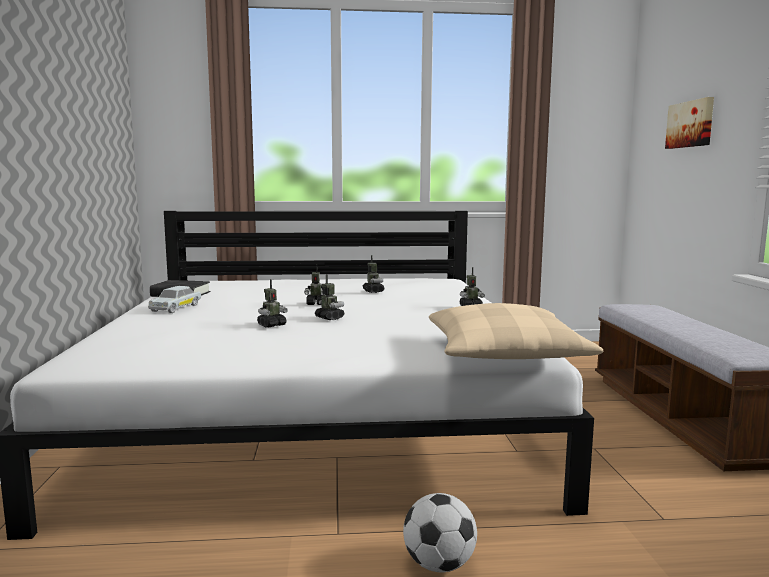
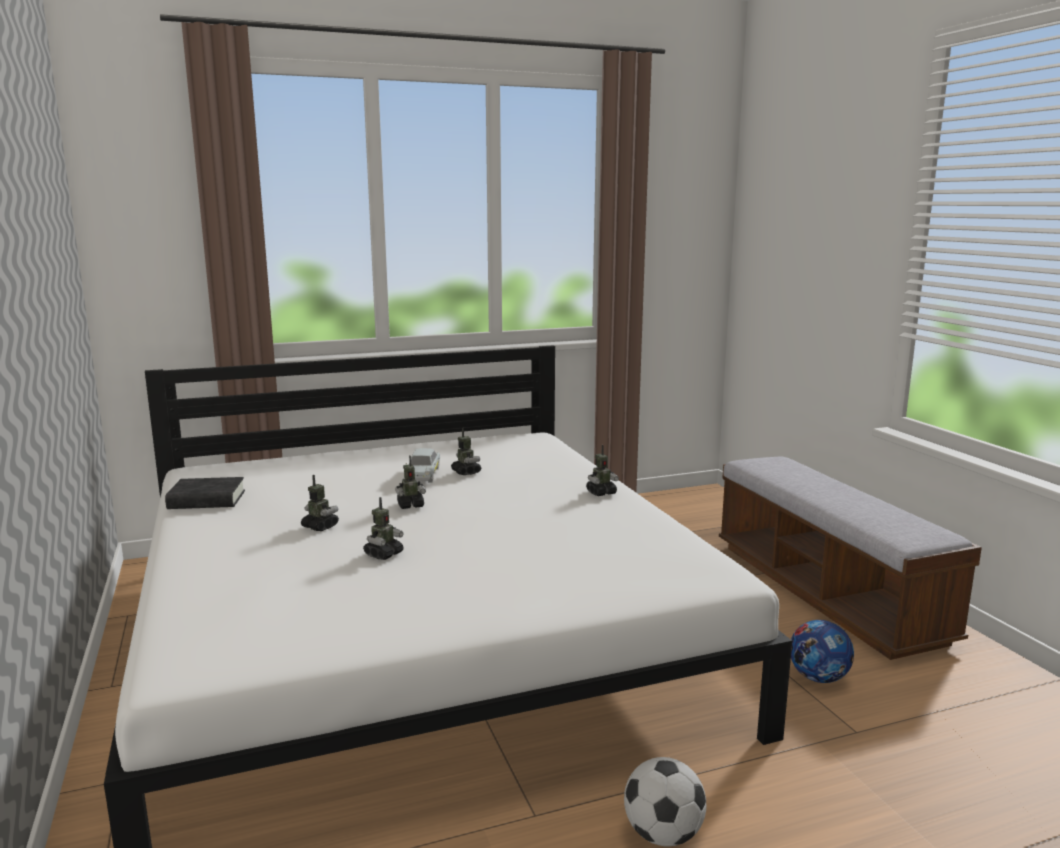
camera: 15 degrees left, 5 degrees up
(176, 308) = (225, 531): white toy car -> white toy car (423, 474)
(329, 318) = (447, 532): toy robot -> toy robot (320, 526)
(505, 353) = (690, 575): beige pillow -> none
(644, 475) = (818, 678): none -> football
(691, 124) = (816, 244): picture -> none

